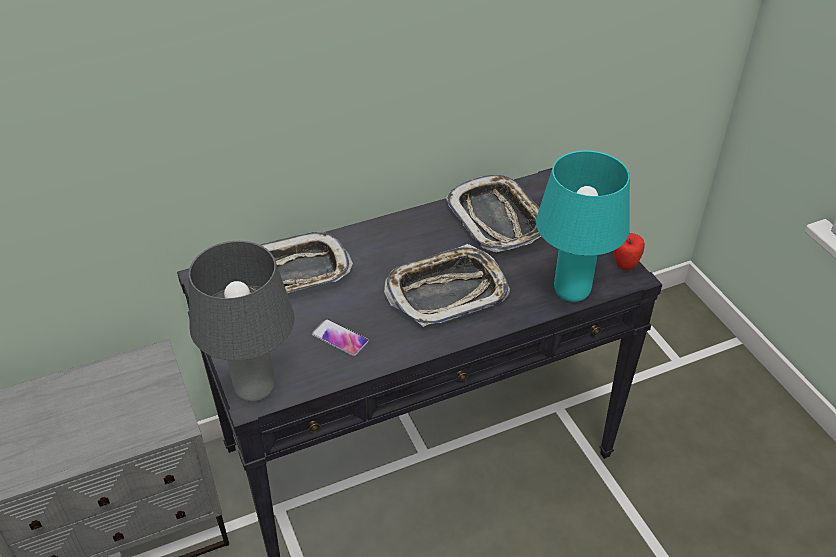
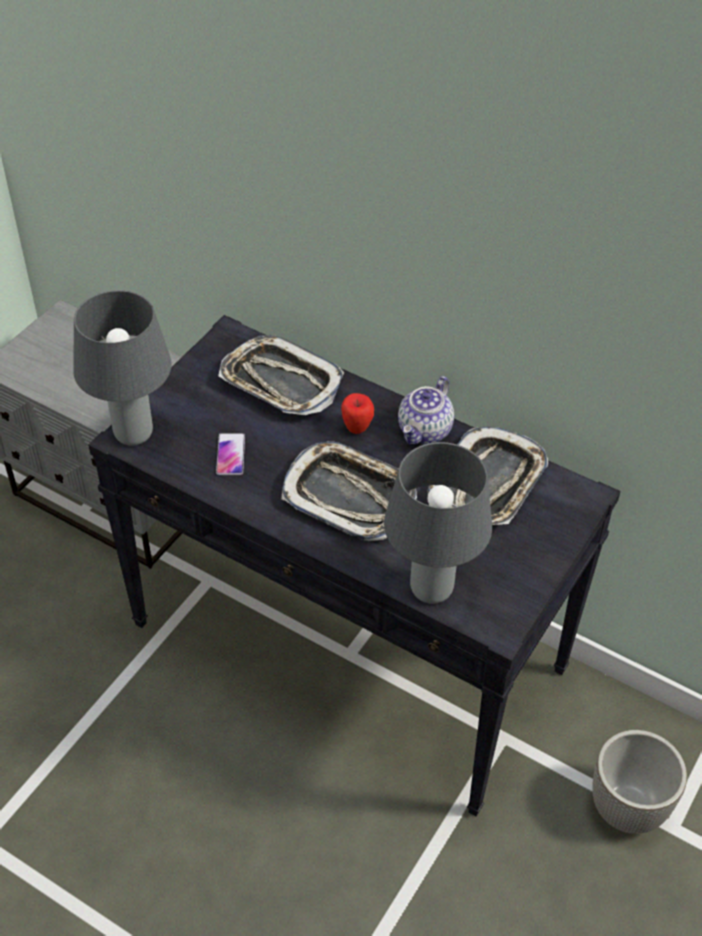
camera: 55 degrees right, 5 degrees up
(419, 224) = (425, 431): none -> teapot
(572, 292) = (431, 590): turquoise table lamp -> grey table lamp
(625, 265) = (512, 616): apple -> apple (357, 428)
(653, 375) = (628, 809): none -> planter

